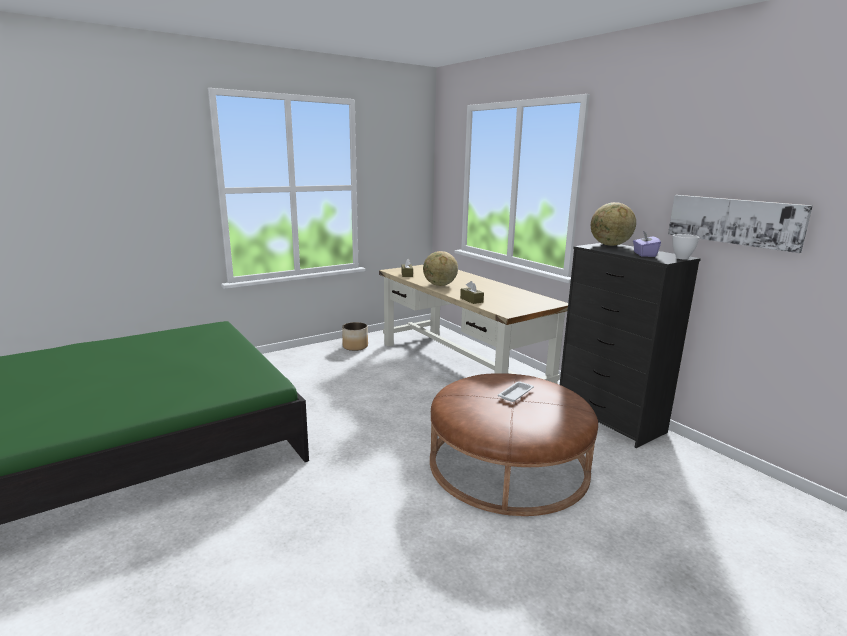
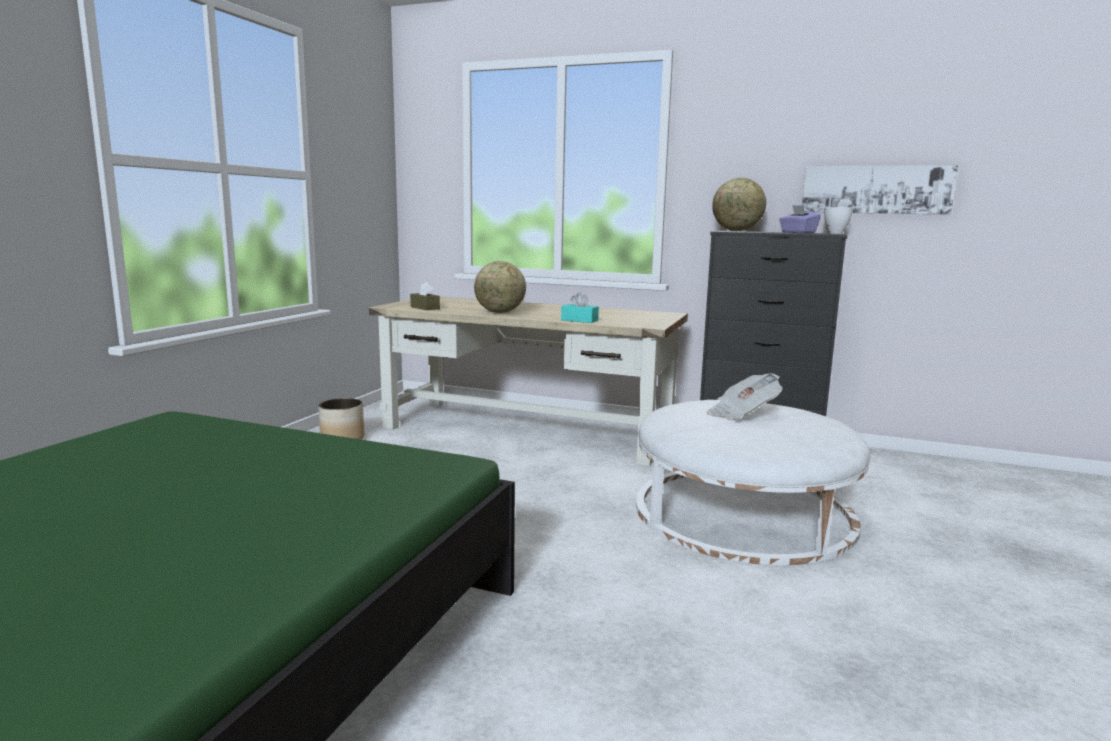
camera: 35 degrees left, 5 degrees down
(471, 300) = (579, 320): brown tissue box -> turquoise tissue box
(508, 463) = (743, 511): brown ottoman -> white ottoman
(516, 394) = (742, 414): white tray -> newspaper

